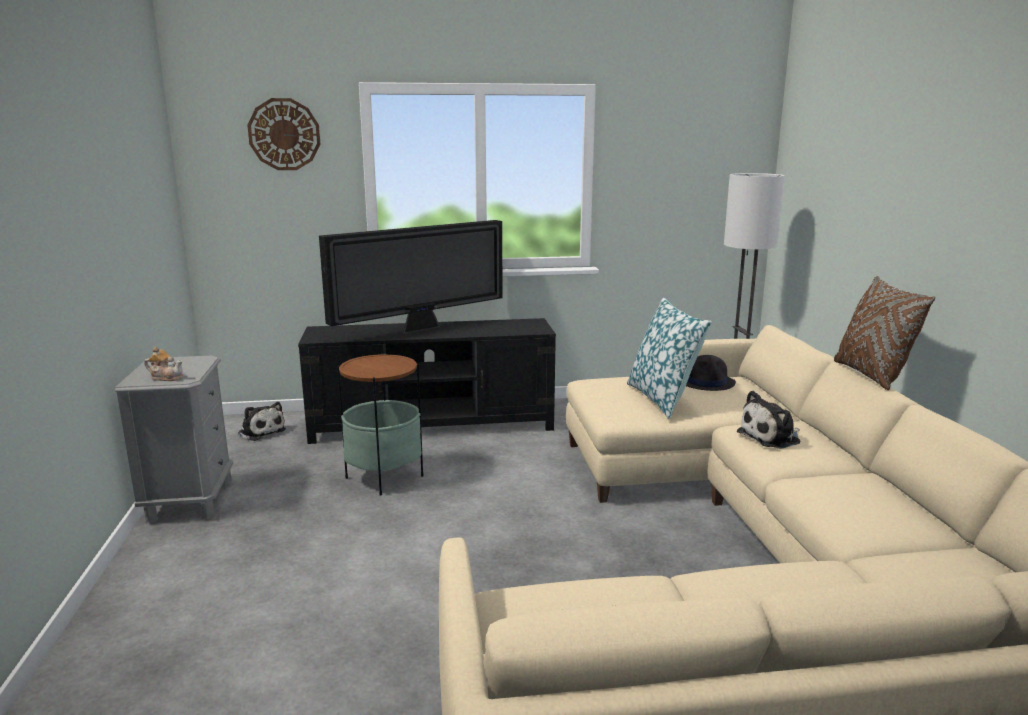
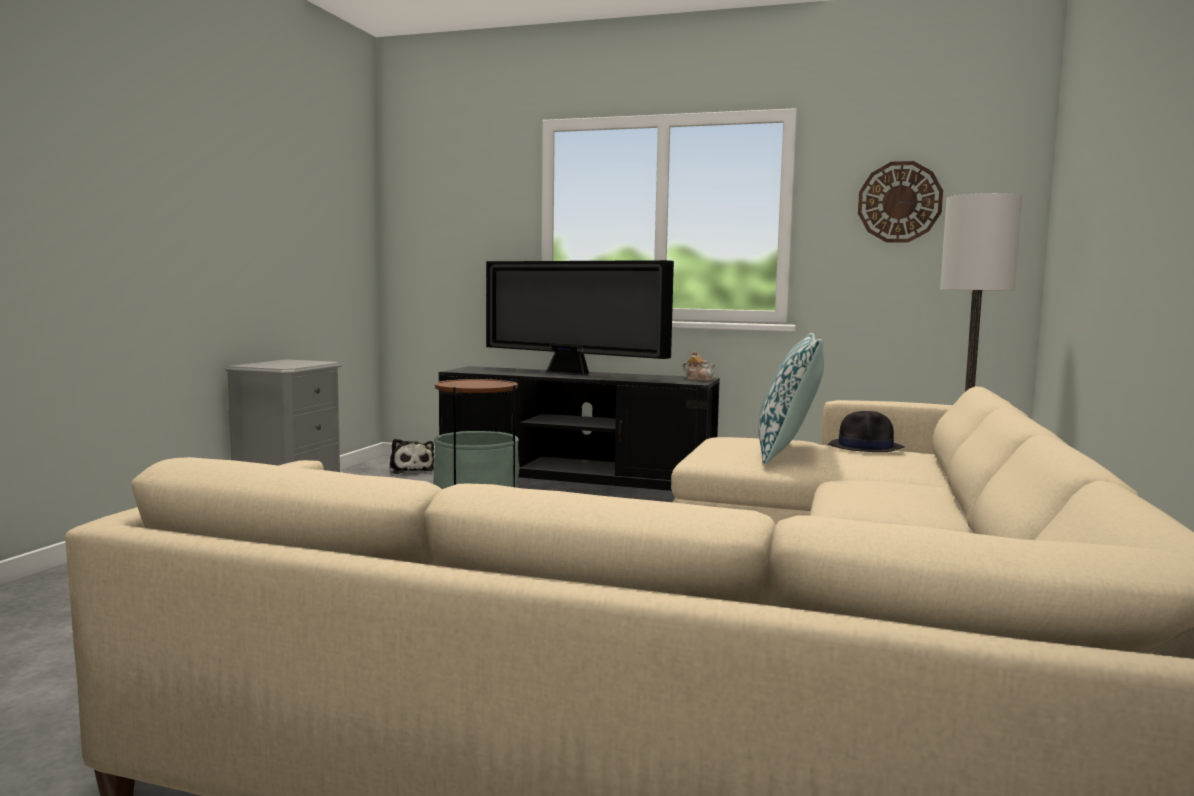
camera: 25 degrees right, 10 degrees down
(166, 377) = (273, 365): teapot -> teapot (699, 379)
(284, 134) = (472, 174): wall clock -> wall clock (899, 202)
(421, 329) = (571, 373): television -> television turned 45 degrees clockwise
(771, 437) = (872, 489): plush toy -> none
(871, 375) = (1033, 417): brown pillow -> none

